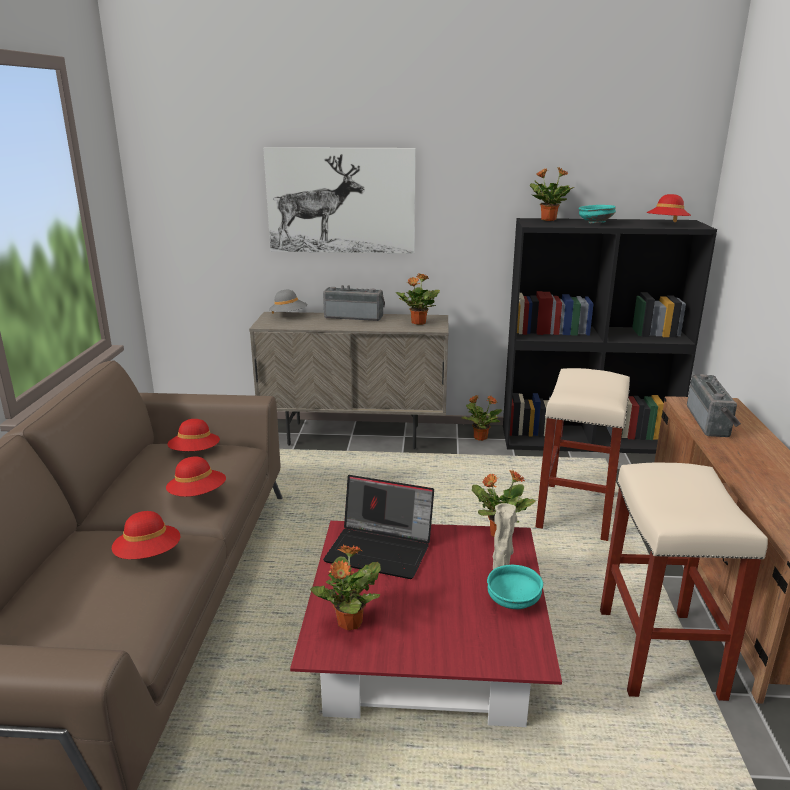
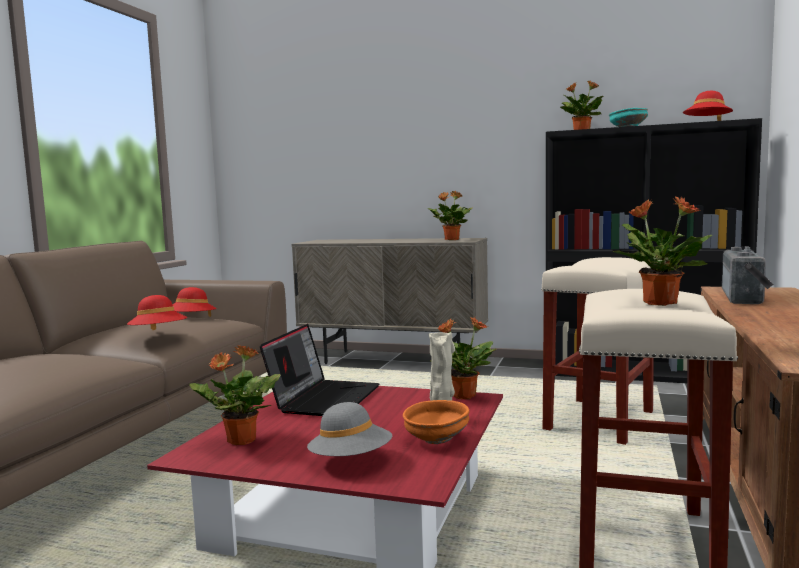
camera: 15 degrees right, 15 degrees down
(149, 555) = (72, 362): red hat -> none
(289, 316) = (335, 240): grey hat -> grey hat (351, 461)
(341, 201) = (386, 133): picture -> none
(354, 316) = (394, 239): radio -> none
(381, 550) = (324, 398): laptop -> laptop turned 105 degrees counterclockwise
(480, 437) = (521, 366): potted plant -> potted plant (659, 303)
(512, 602) = (435, 440): turquoise bowl -> orange bowl

